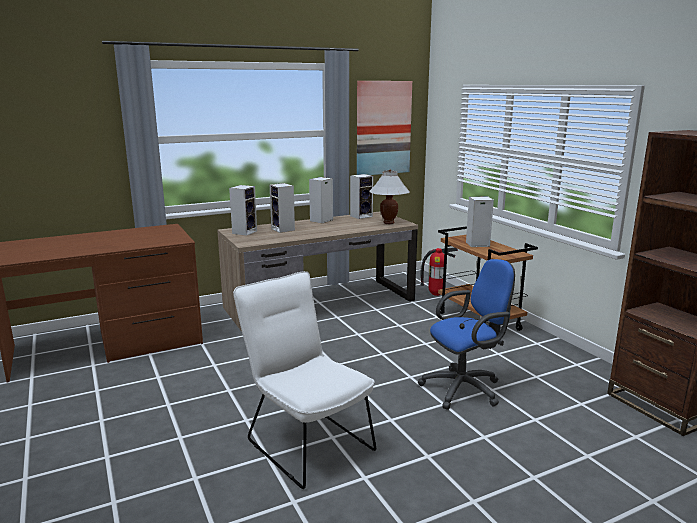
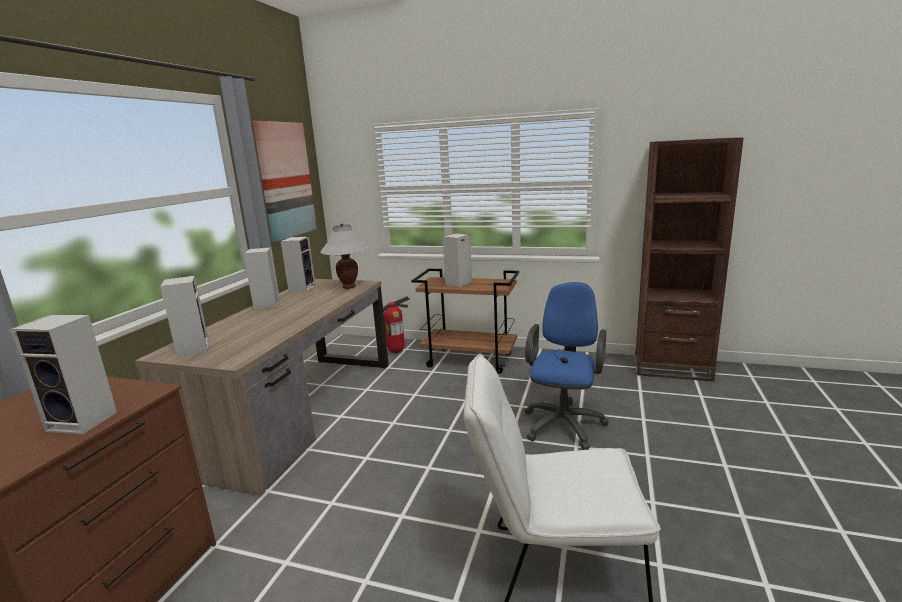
camera: 45 degrees left, 0 degrees up
(284, 229) = (244, 329): speaker -> speaker (85, 421)

